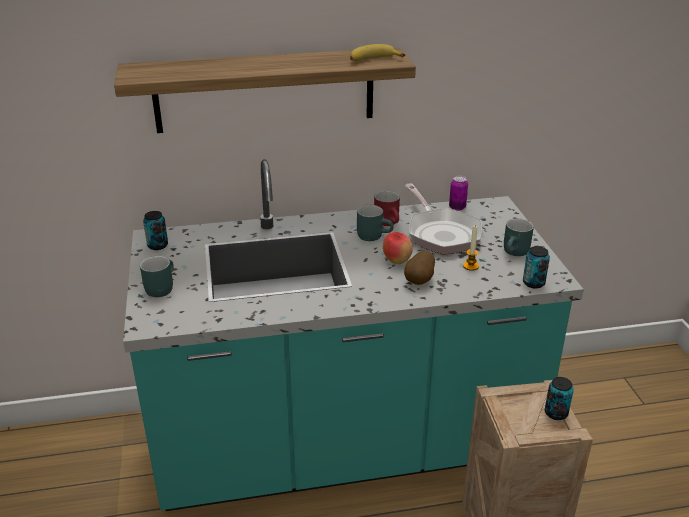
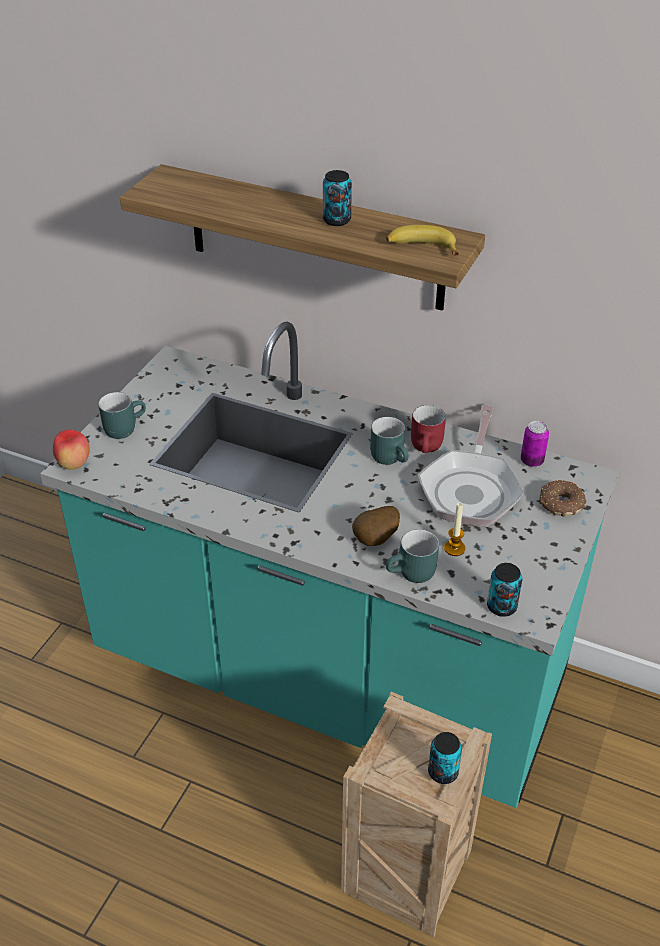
camera: 35 degrees right, 10 degrees up
(157, 245) = (168, 375): can -> can (336, 220)
(397, 261) = (379, 503): apple -> apple (74, 465)
(499, 222) = (560, 504): none -> donut
(516, 253) = (529, 556): turquoise mug -> turquoise mug (412, 575)

